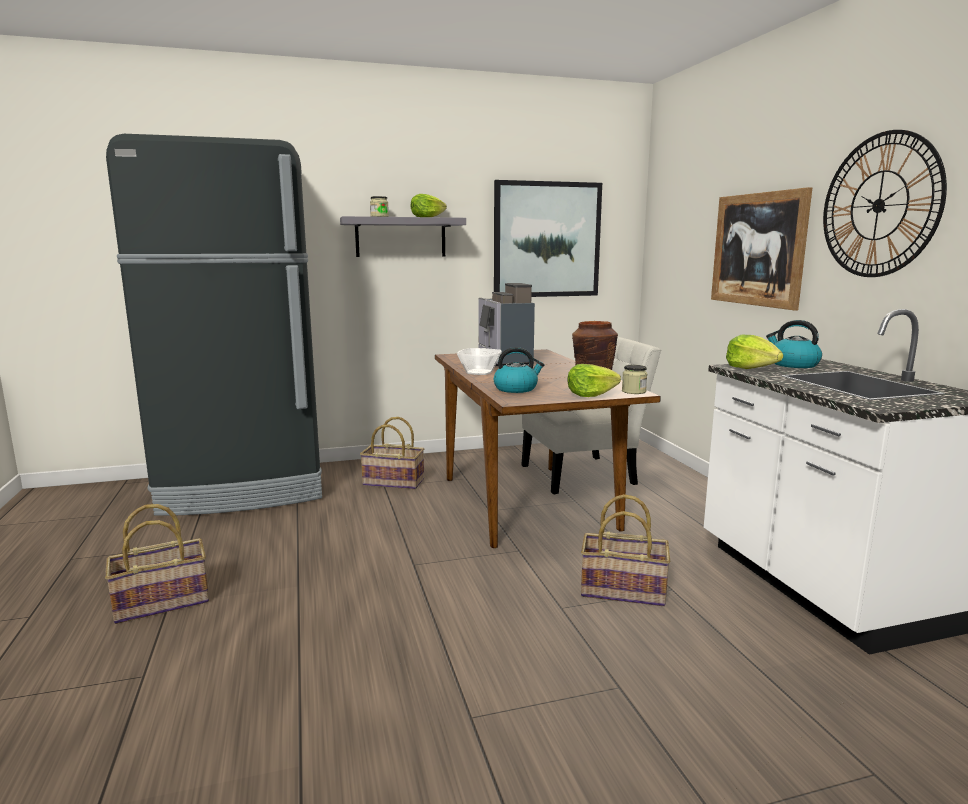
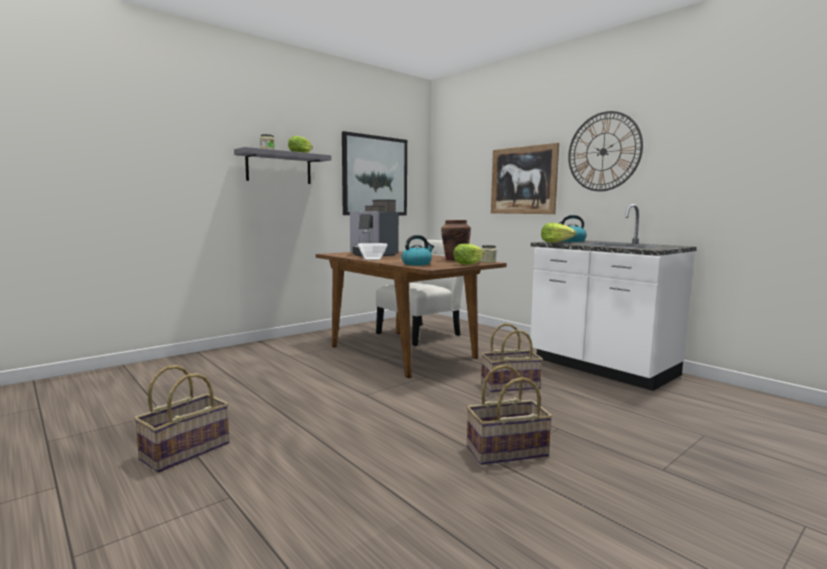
camera: 25 degrees left, 5 degrees down
(245, 488) = (169, 371): black fridge -> none
(393, 482) = (293, 353): basket -> basket (507, 452)

